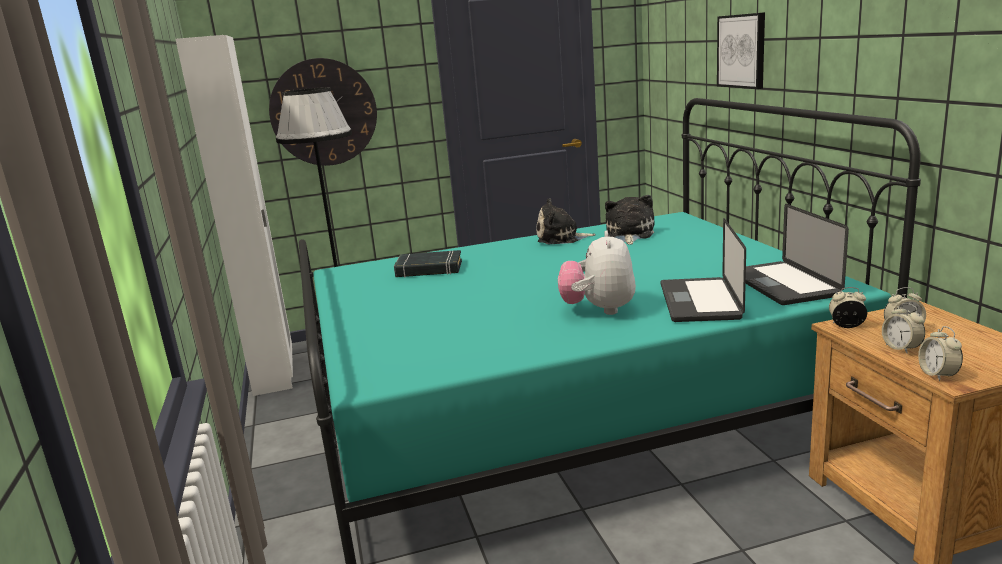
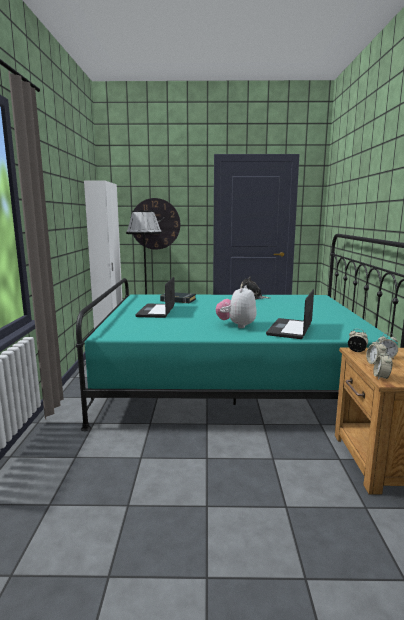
camera: 15 degrees right, 5 degrees down
(629, 235) = (287, 300): plush toy -> none
(742, 51) = (359, 208): picture -> none
(783, 285) = (341, 329): laptop -> laptop (156, 311)

